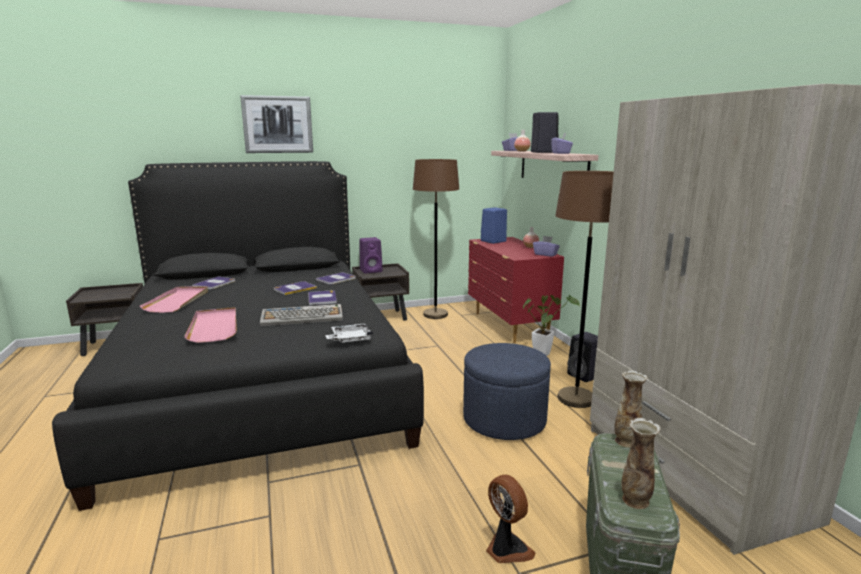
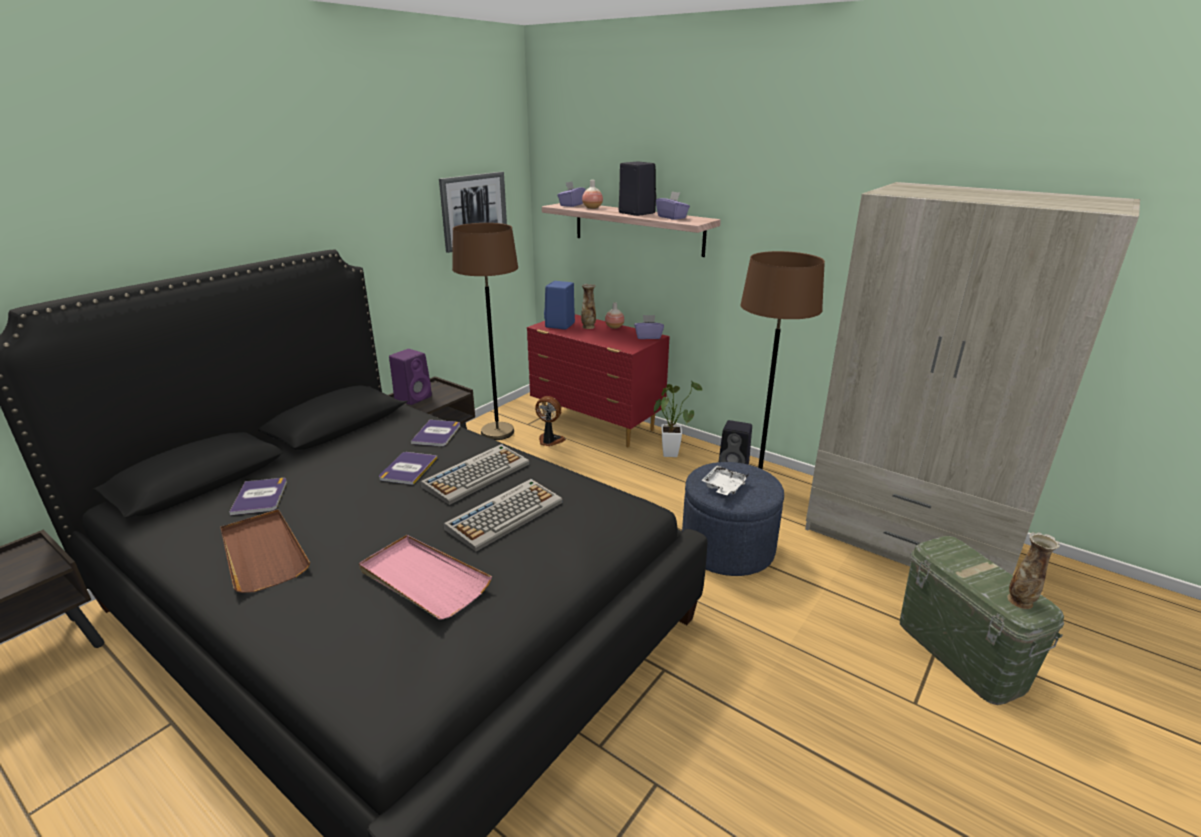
camera: 35 degrees left, 10 degrees up
(178, 301) = (263, 553): pink tray -> brown tray
(277, 124) = (239, 197): picture -> picture (474, 211)
(322, 298) = (477, 474): book -> keyboard
(350, 339) = (620, 530): white tray -> white tray (723, 487)
(506, 549) = (882, 686): fan -> fan (549, 441)
(626, 441) = (944, 544): vase -> vase (588, 327)

